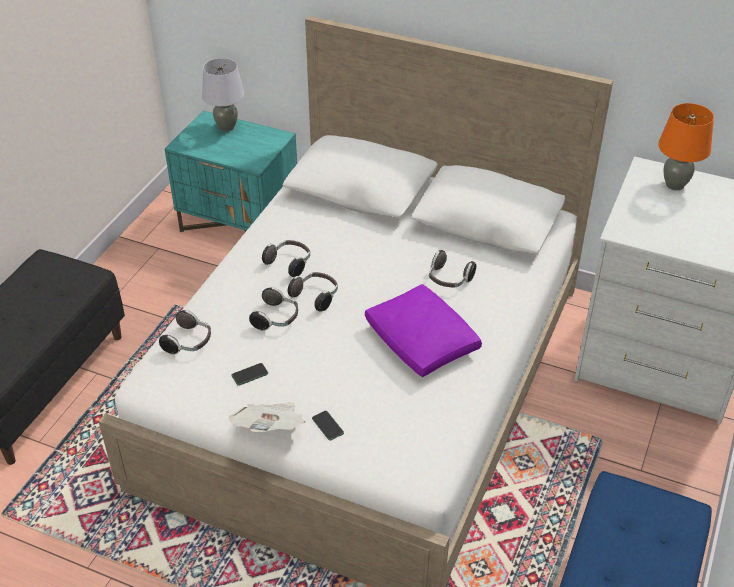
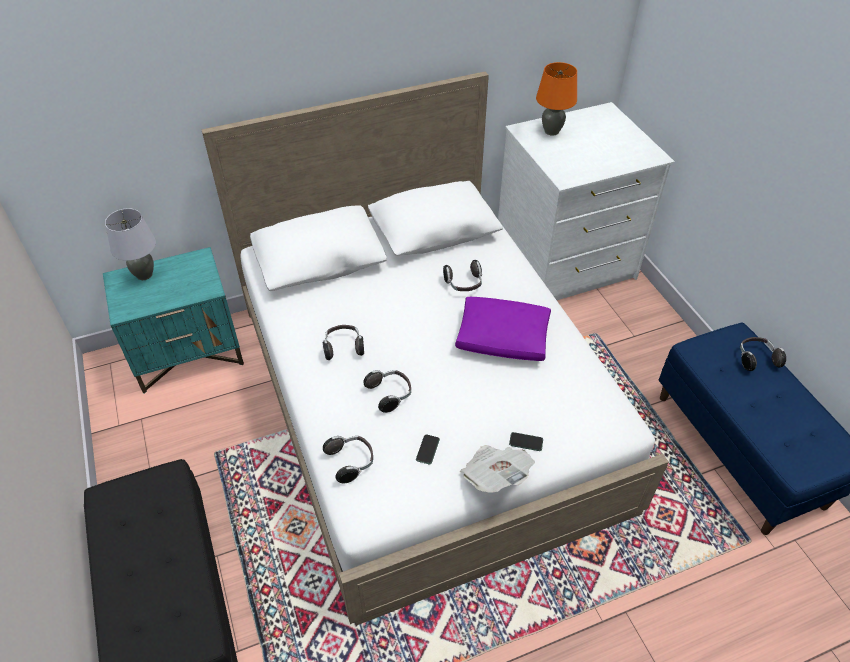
camera: 45 degrees left, 5 degrees up
(316, 297) = (395, 358): headphones -> headphones (756, 359)

